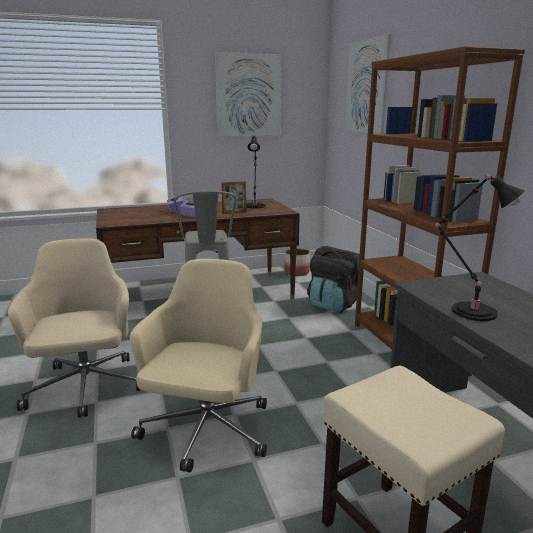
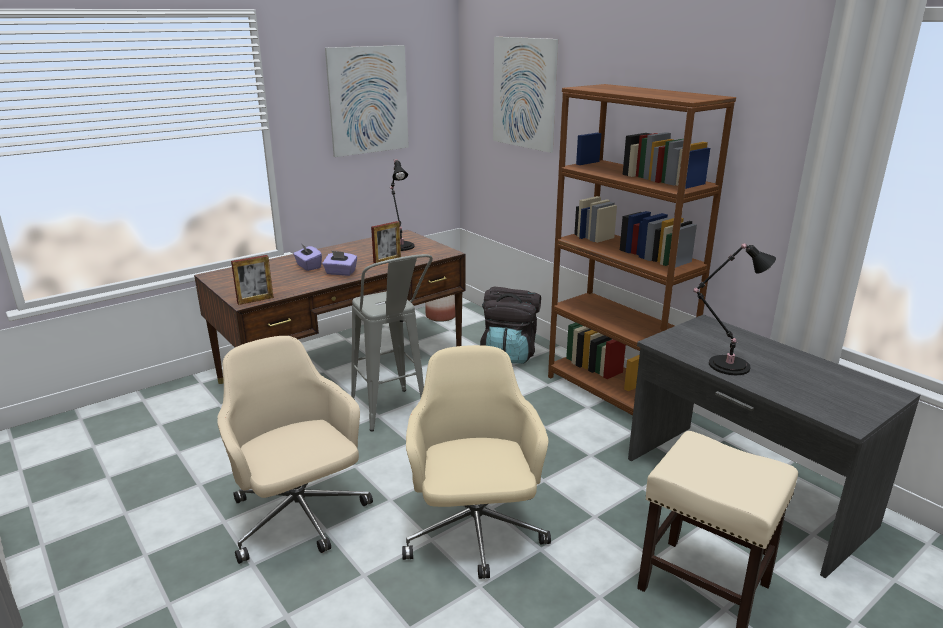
camera: 20 degrees left, 5 degrees up
(115, 224) = (255, 300): none -> picture frame

